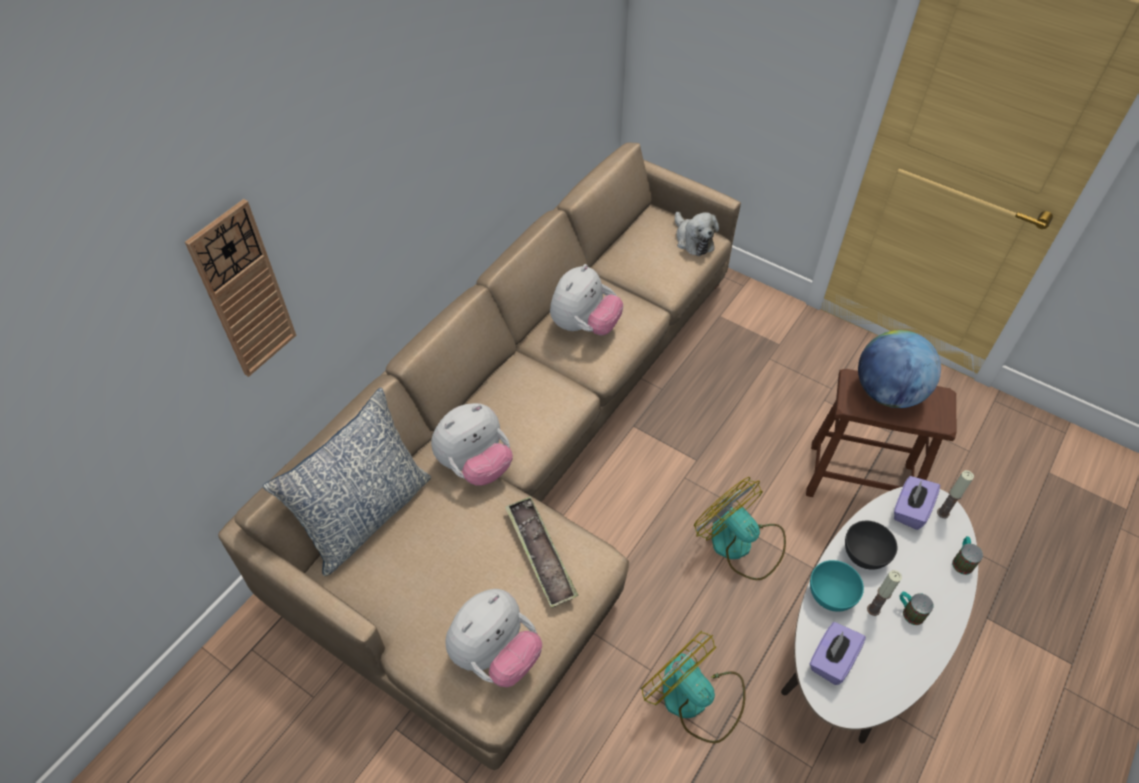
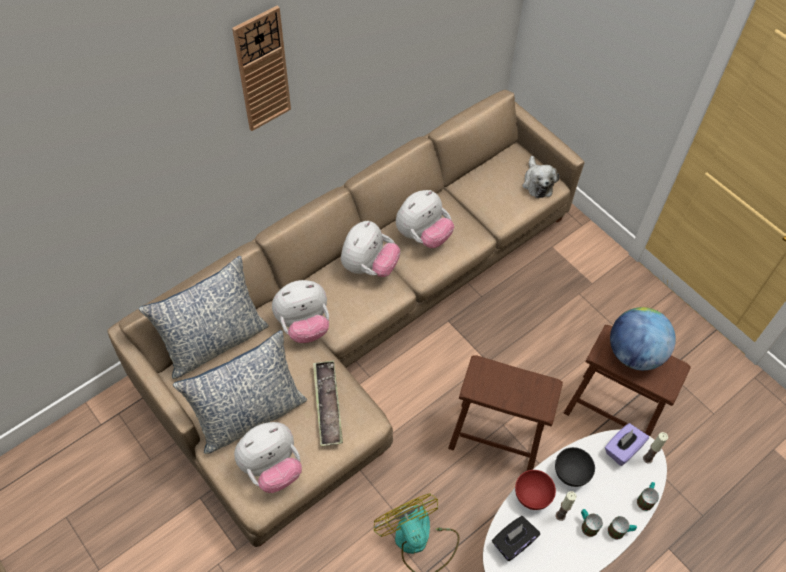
camera: 15 degrees right, 5 degrees up
(244, 292) = (152, 172): wall clock -> wall clock (262, 70)
(443, 594) = (250, 414): none -> pillow
(532, 376) = (369, 266): none -> plush toy
(740, 544) = (496, 437): fan -> brown stool
(830, 595) = (532, 495): turquoise bowl -> red bowl
(831, 660) = (513, 542): purple tissue box -> black tissue box
(949, 608) = (619, 531): none -> mug

